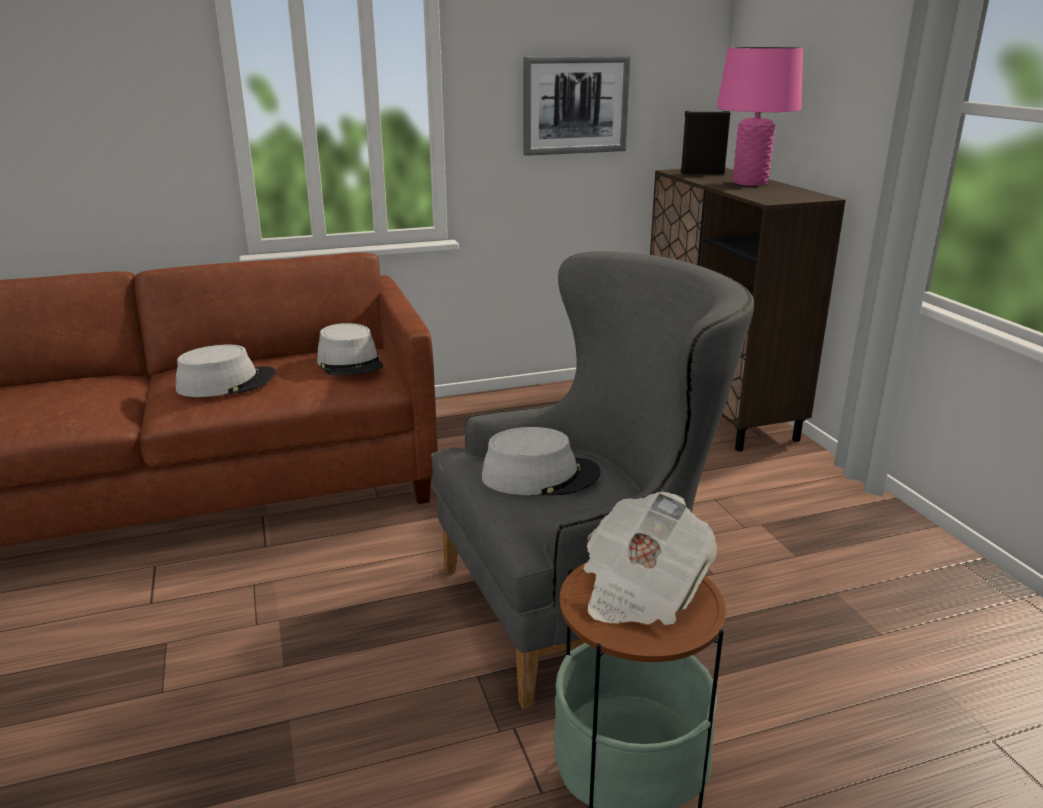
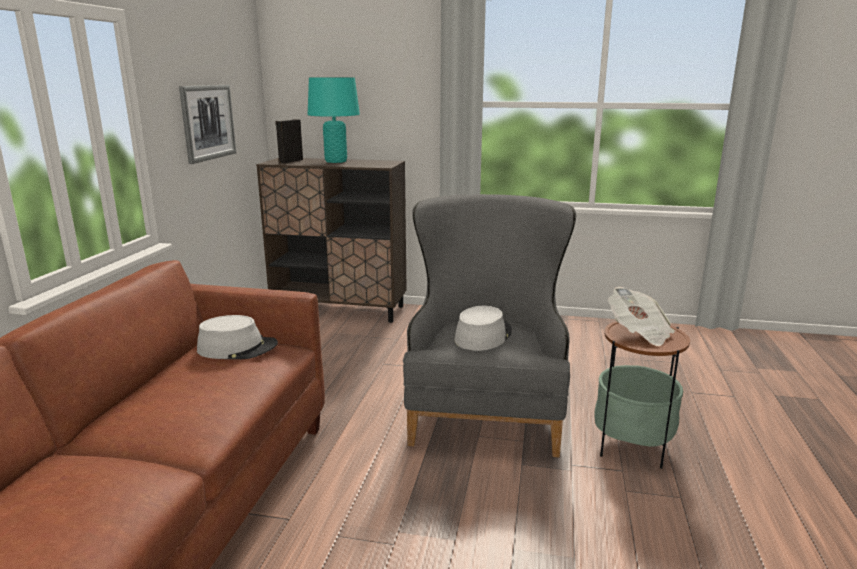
camera: 60 degrees left, 5 degrees down
(226, 383) = (191, 401): grey hat -> none
(750, 183) = (336, 161): pink table lamp -> turquoise table lamp

